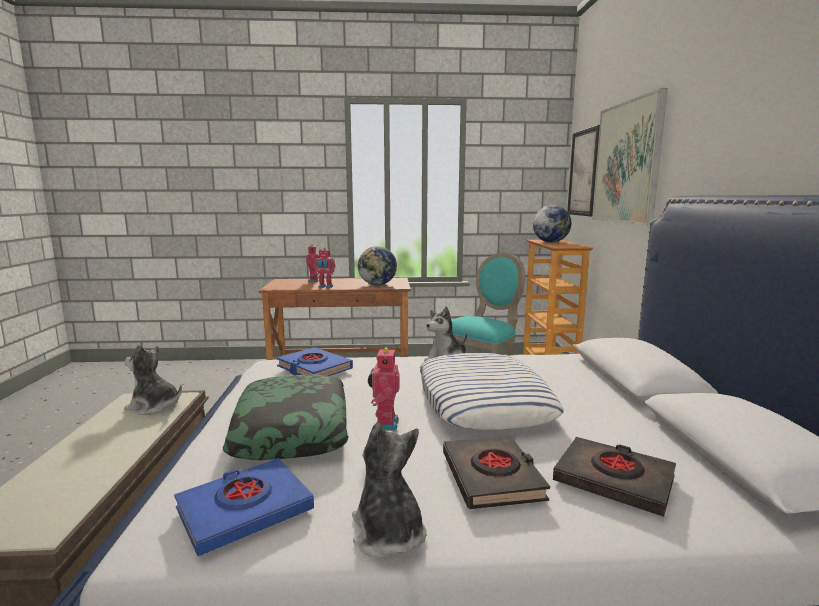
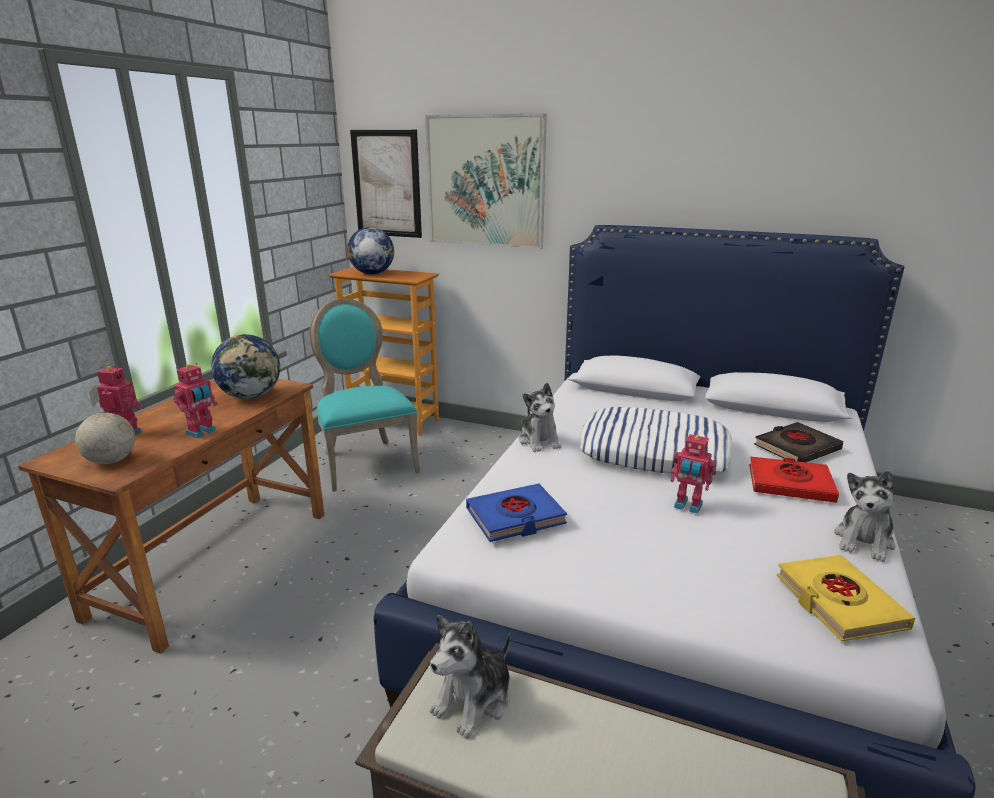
camera: 65 degrees left, 10 degrees up
(244, 510) = (838, 602): blue book -> yellow book
(285, 285) = (111, 461): none -> globe
(293, 429) = (682, 558): pillow -> none
(388, 534) = (864, 541): plush toy -> plush toy turned 60 degrees counterclockwise
(492, 477) = (790, 484): black book -> red book

